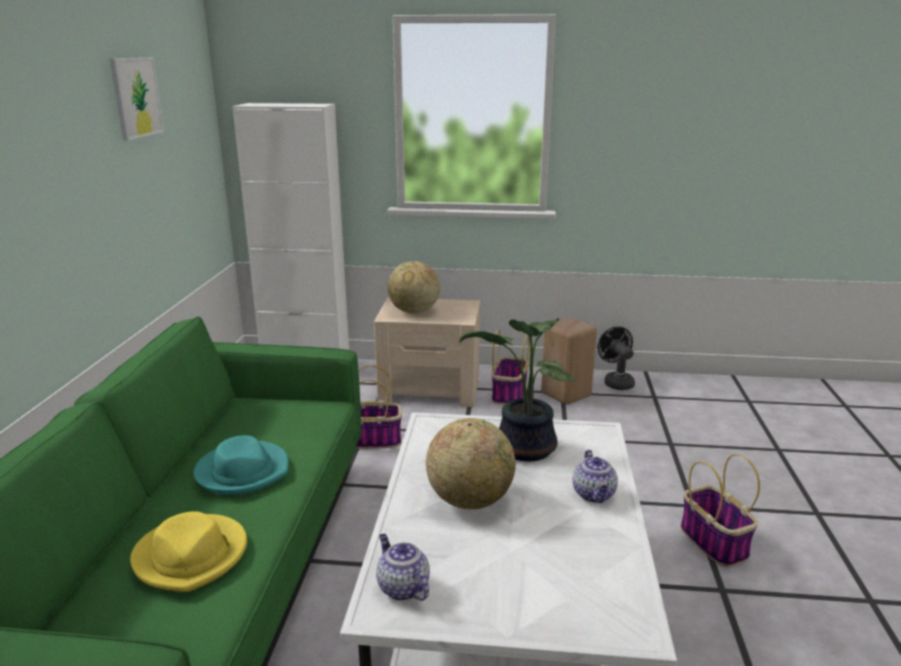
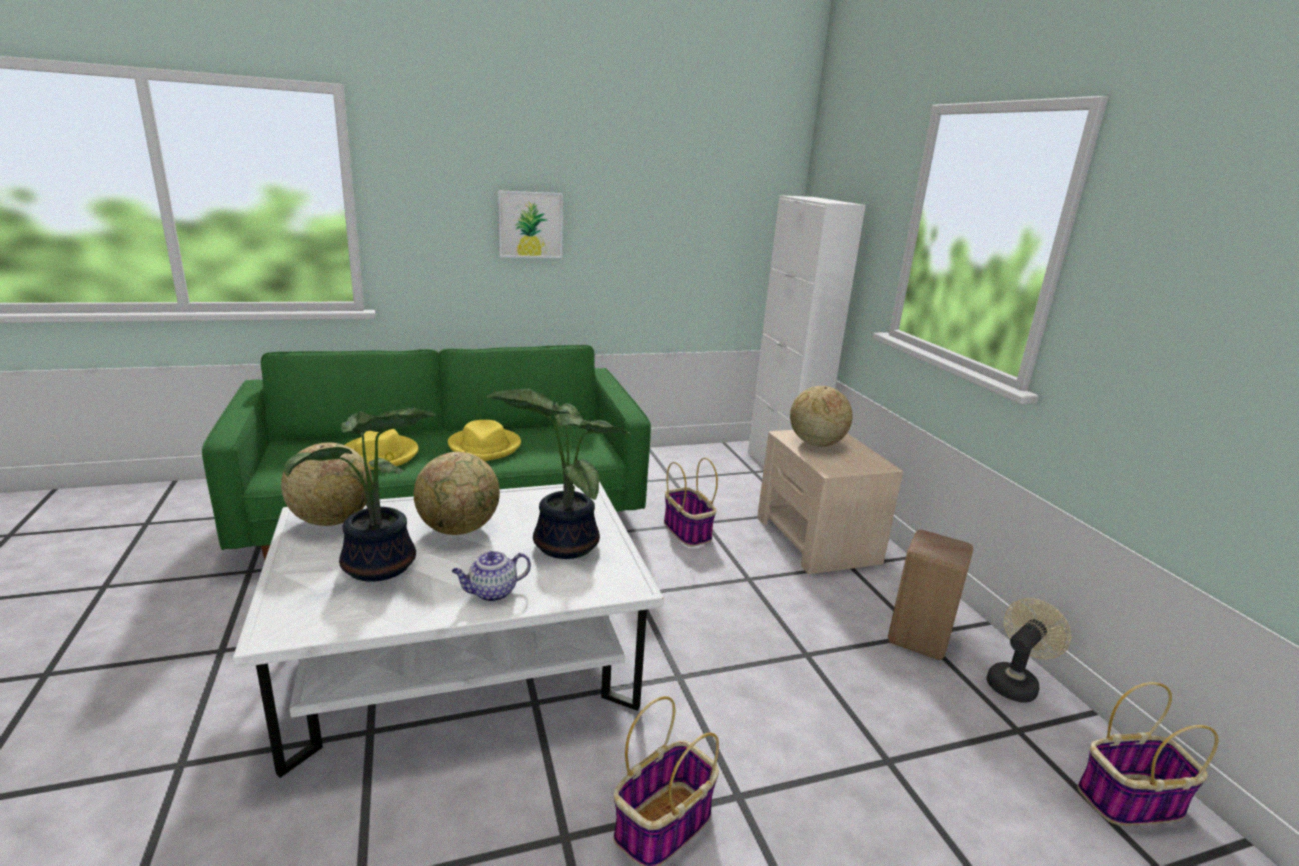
camera: 65 degrees right, 0 degrees up
(136, 97) = (665, 172): picture -> picture (530, 225)
(243, 471) = (485, 447): turquoise hat -> yellow hat
(402, 587) = (332, 520): teapot -> globe
(509, 394) = (865, 593): basket -> basket (1129, 801)
(530, 556) = (379, 568): none -> potted plant
(616, 382) = (1014, 682): black fan -> beige fan

